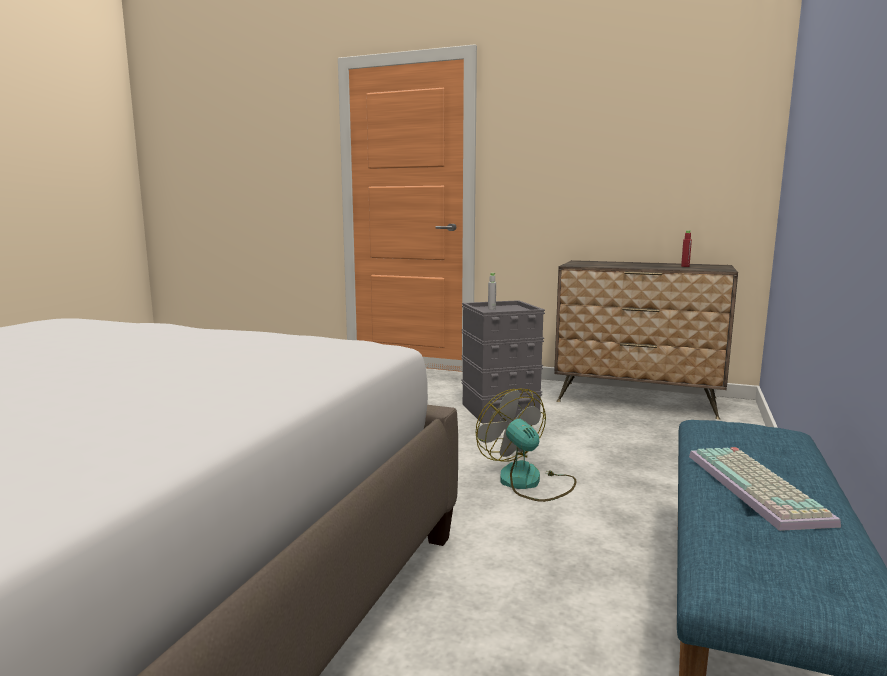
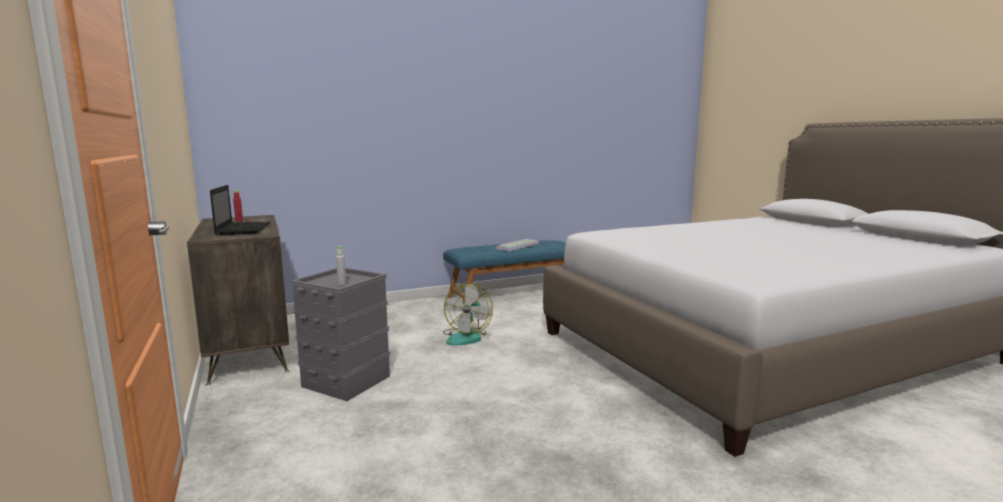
camera: 135 degrees left, 0 degrees up
(618, 265) = (243, 229): none -> laptop

